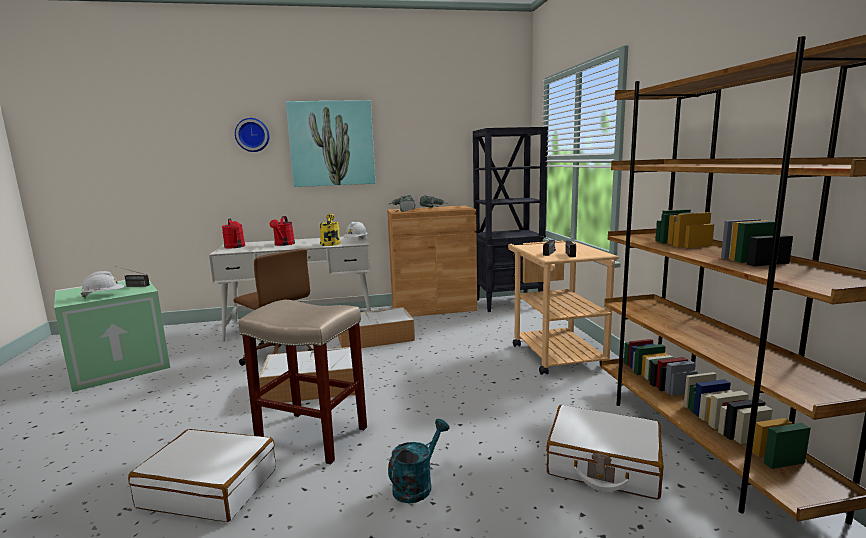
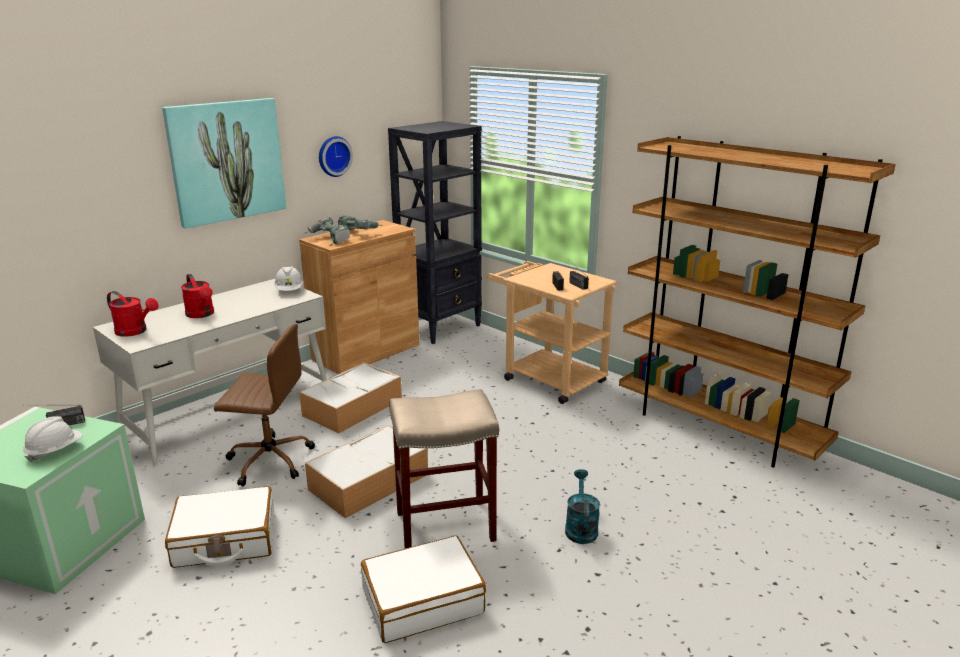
camera: 35 degrees left, 10 degrees up
(252, 135) = (117, 160): wall clock -> wall clock (333, 156)
(330, 243) = (266, 302): yellow watering can -> none
(603, 464) = (679, 465): white suitcase -> white suitcase (225, 540)

